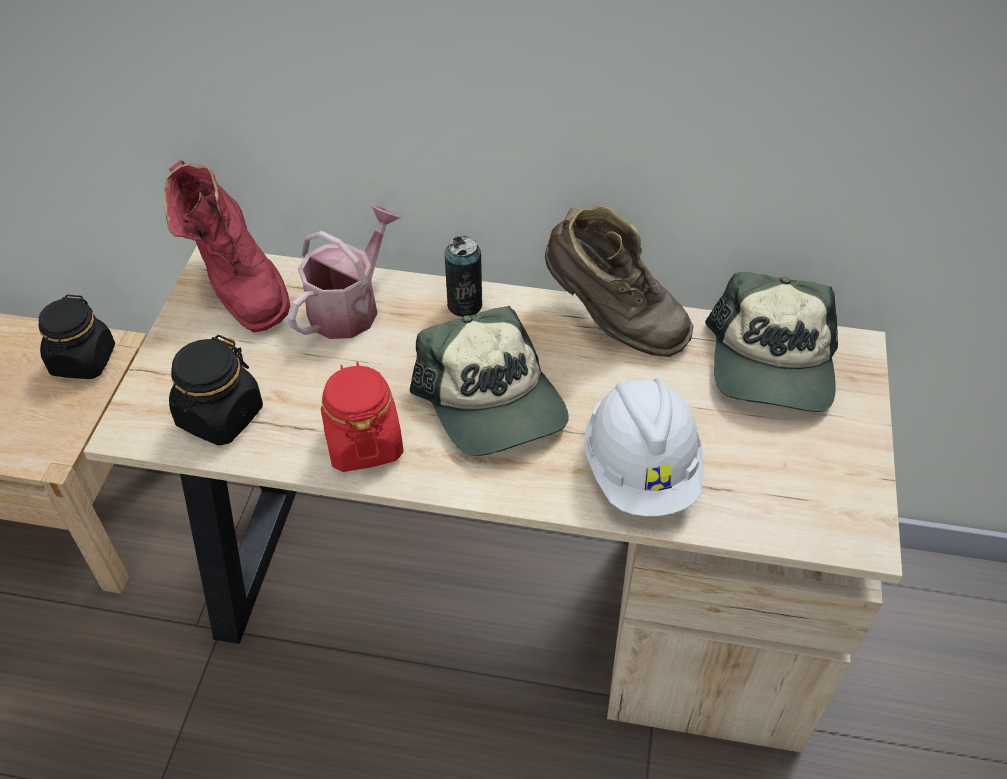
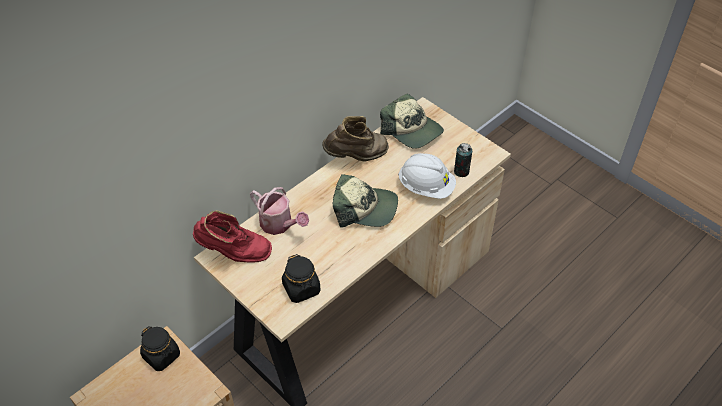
camera: 55 degrees left, 0 degrees up
(349, 307) = (279, 225): watering can -> watering can turned 150 degrees clockwise
(363, 442) = (352, 252): red jar -> none
(464, 305) = (311, 191): can -> can (461, 171)

